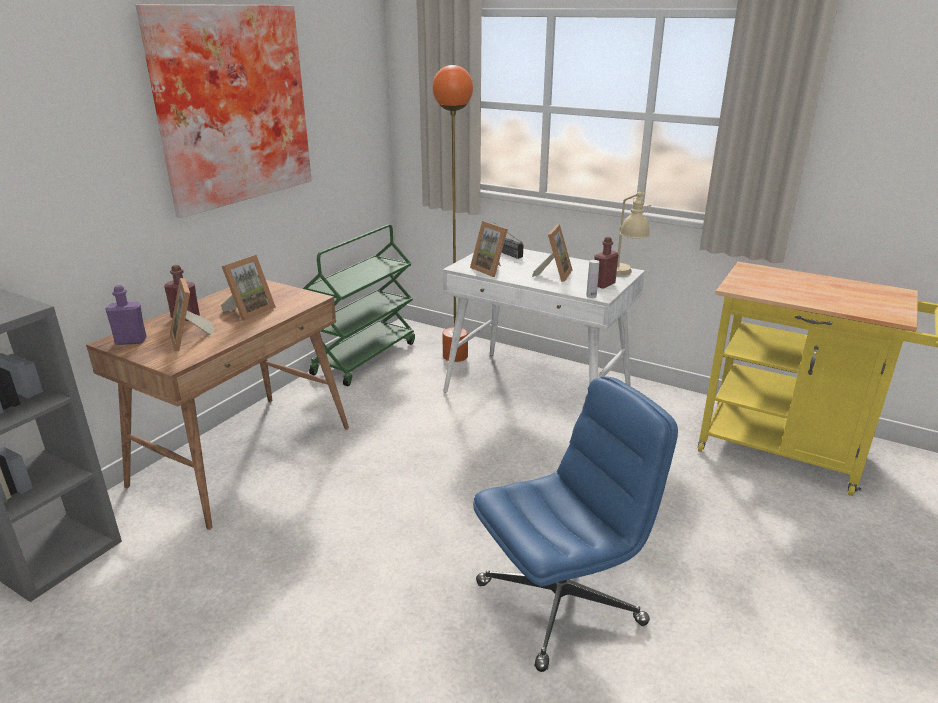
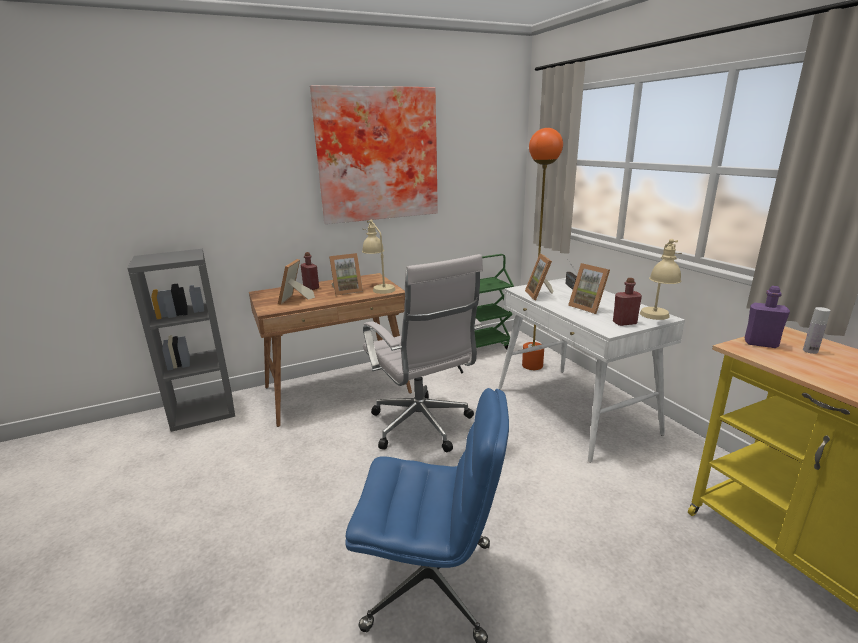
camera: 35 degrees right, 5 degrees down
(131, 341) = (268, 294): purple bottle -> purple bottle (760, 343)
(288, 297) = (379, 287): none -> beige table lamp
(402, 462) = (423, 427): none -> white office chair
(554, 275) = (589, 307): picture frame -> picture frame turned 90 degrees clockwise
(591, 296) = (599, 329): white bottle -> white bottle (810, 351)

